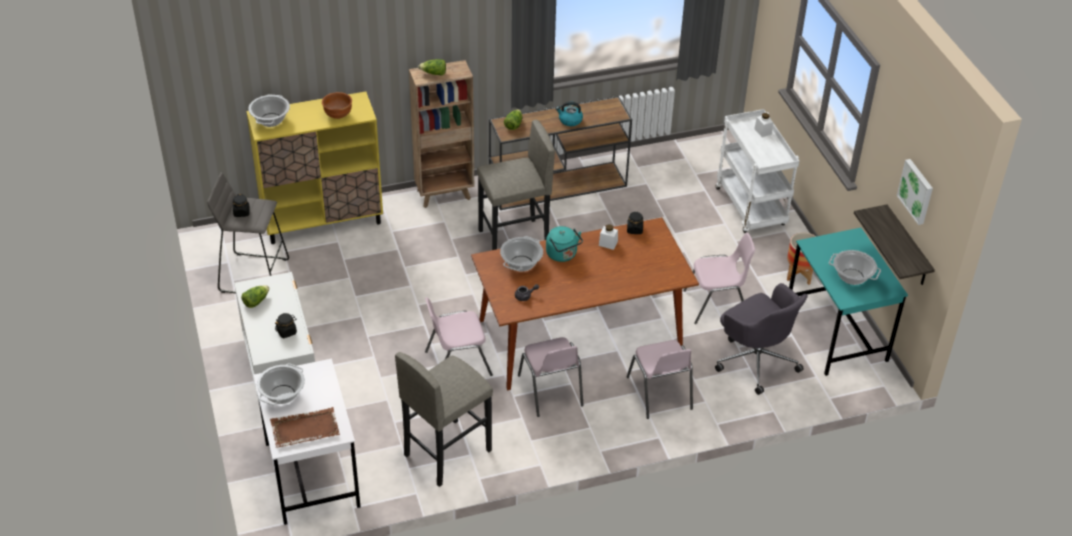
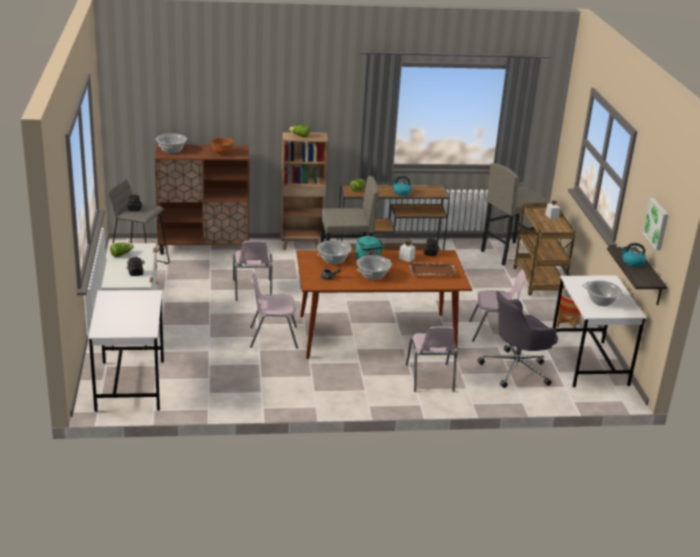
camera: 10 degrees right, 15 degrees down
(282, 394) = (114, 304): cooking pot -> cooking pot (373, 275)
(304, 429) = (121, 325): brown tray -> brown tray (431, 271)
(323, 221) = (204, 247): yellow cabinet -> brown cabinet
(447, 452) = (243, 388): grey stool -> grey stool (508, 253)
(551, 391) = (341, 364): pink chair -> pink chair (252, 290)
(751, 208) = (539, 282): white cart -> brown cart
(756, 360) = (516, 369): grey office chair -> grey office chair turned 90 degrees clockwise
(836, 335) = (589, 364): turquoise desk -> white desk
(888, 234) = (632, 262): none -> kettle

